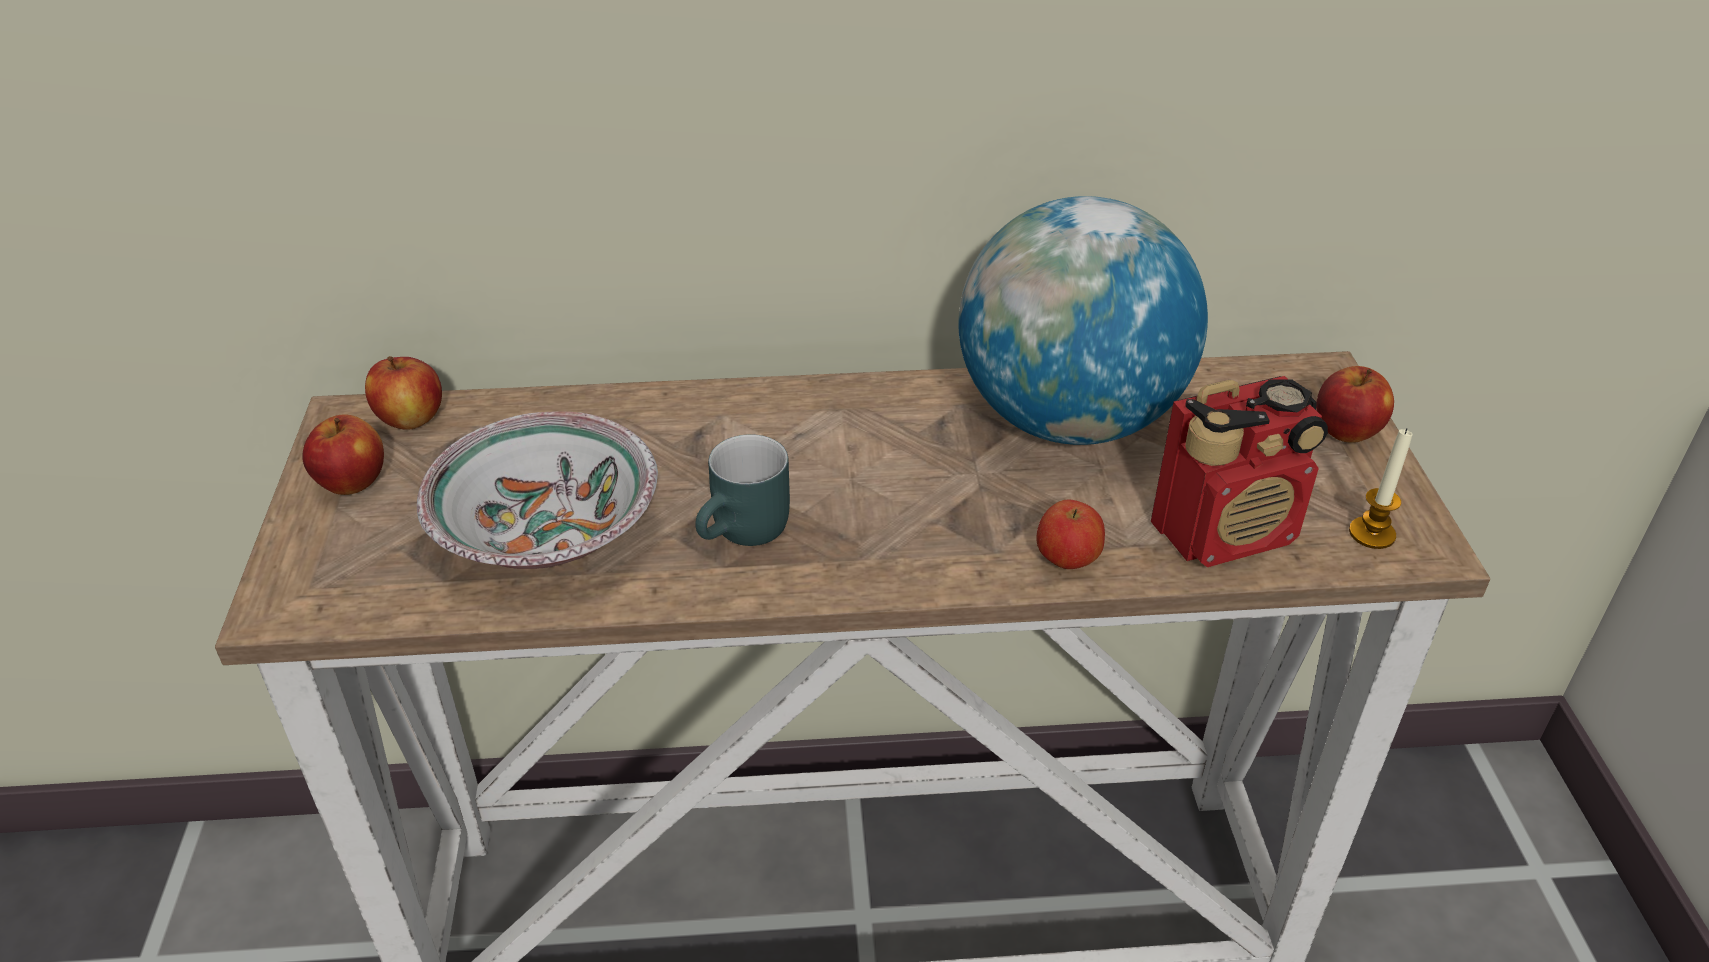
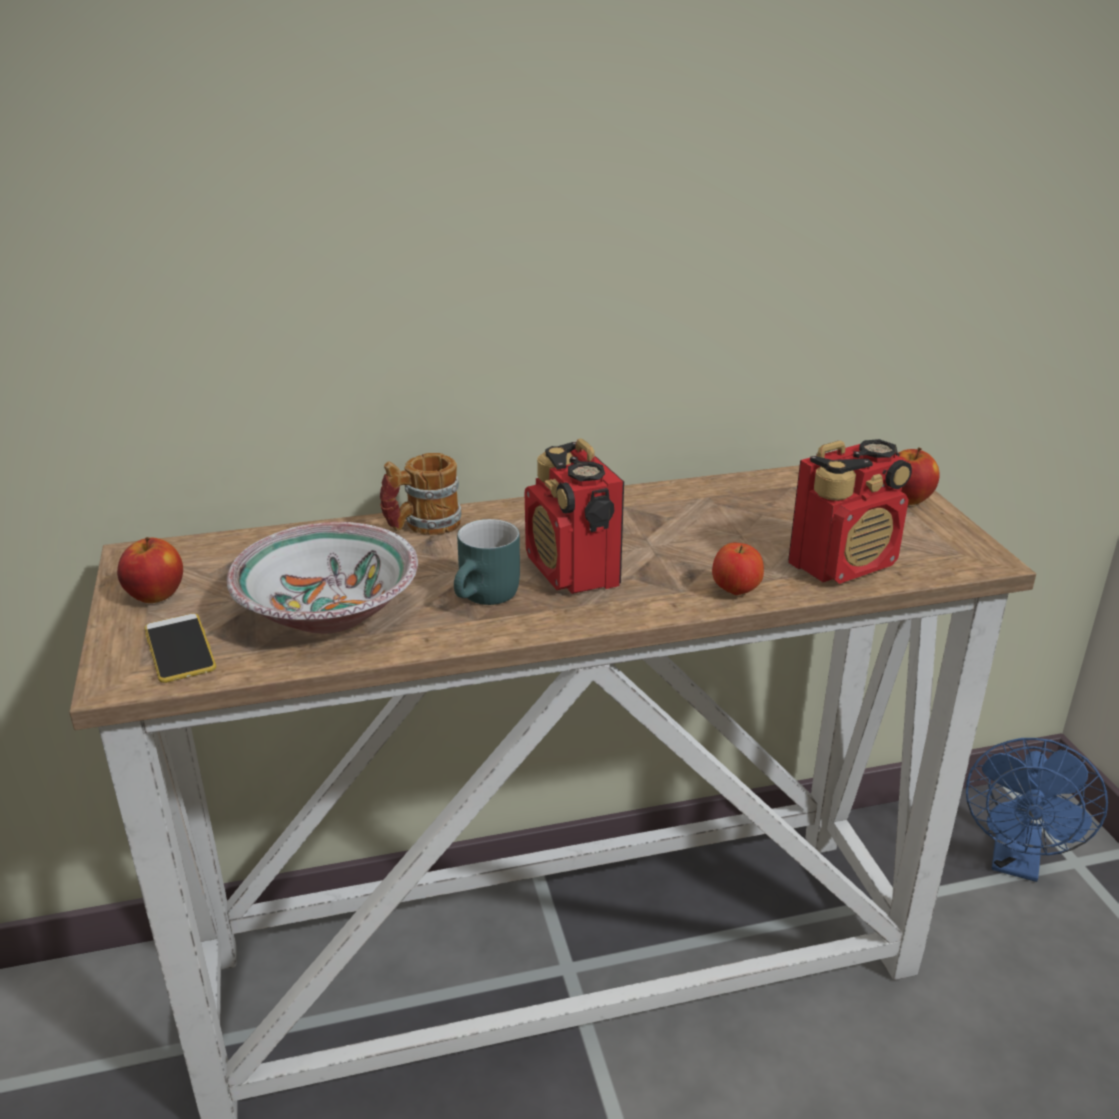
camera: 10 degrees left, 10 degrees down
(360, 568) = (179, 649): none -> phone
(411, 419) = (192, 551): apple -> none
(696, 408) = (422, 526): none -> mug
(865, 504) = (573, 572): none -> radio
(1068, 420) = (707, 509): globe -> none
(1372, 534) = (946, 555): candle -> none
(1460, 859) = (1016, 862): none -> blue fan

